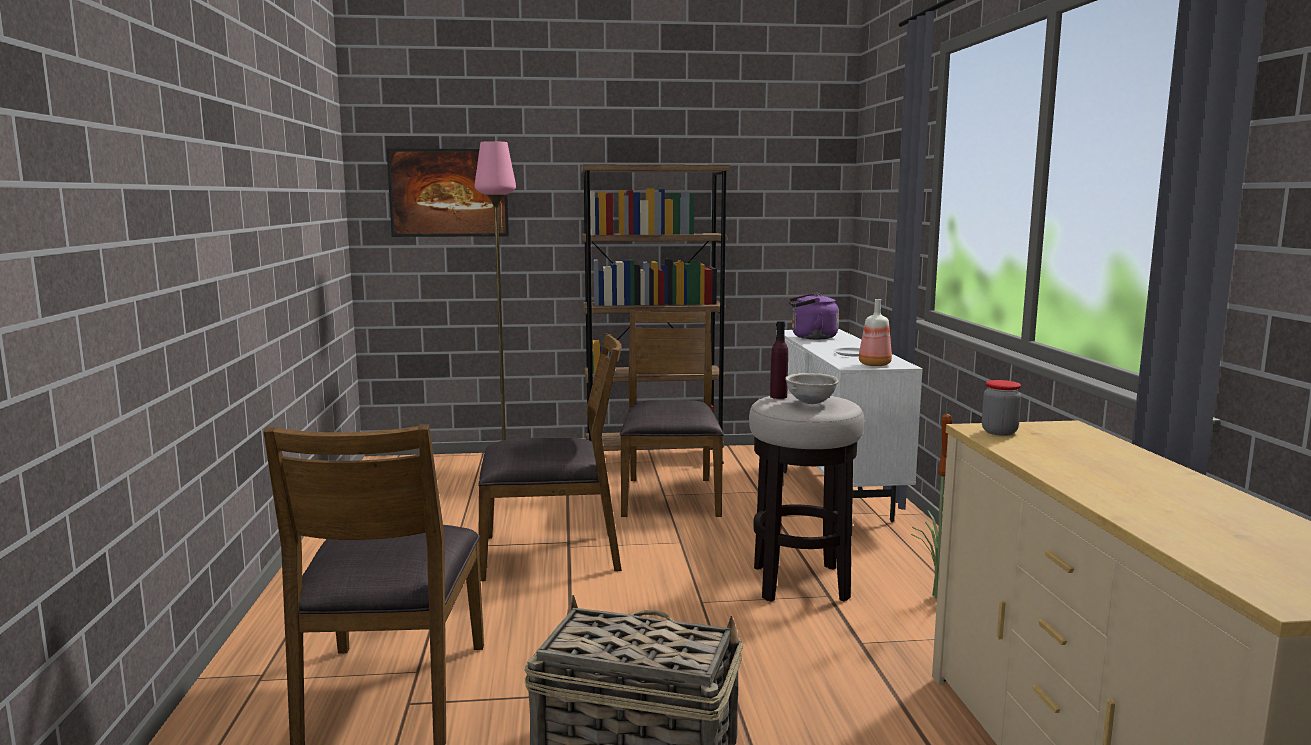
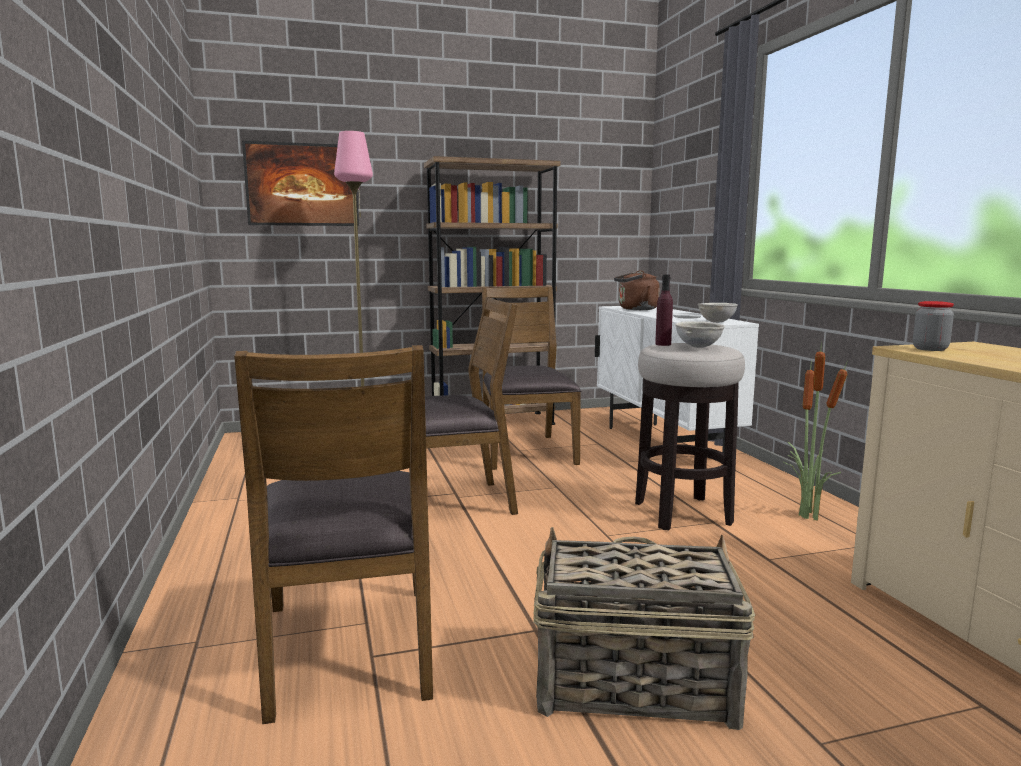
camera: 10 degrees left, 0 degrees up
(811, 337) = (635, 309): purple kettle -> brown kettle
(873, 364) = (715, 322): bottle -> grey bowl

